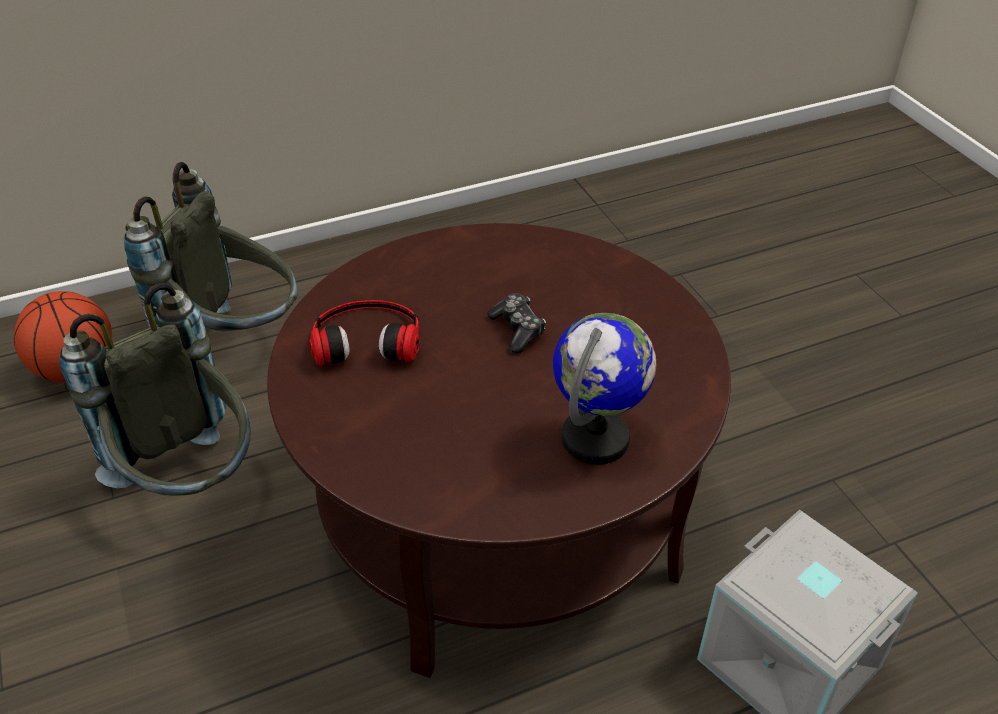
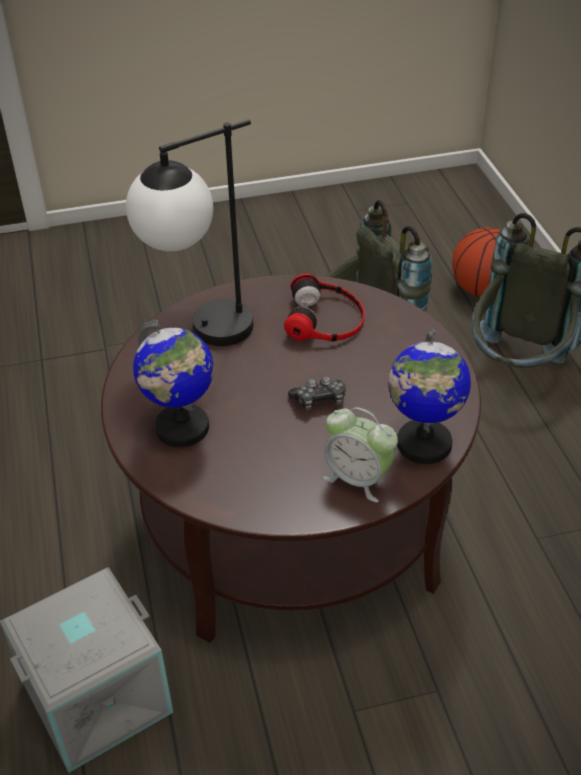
camera: 100 degrees right, 0 degrees up
(413, 452) = (201, 336): none -> table lamp
(565, 255) = (423, 444): none -> globe
(627, 293) = (358, 479): none -> alarm clock

